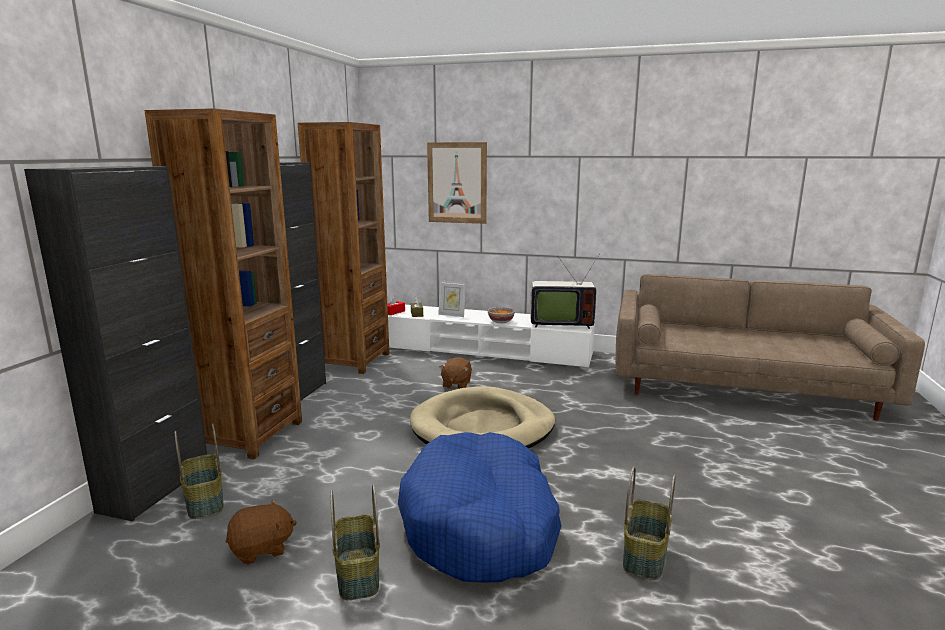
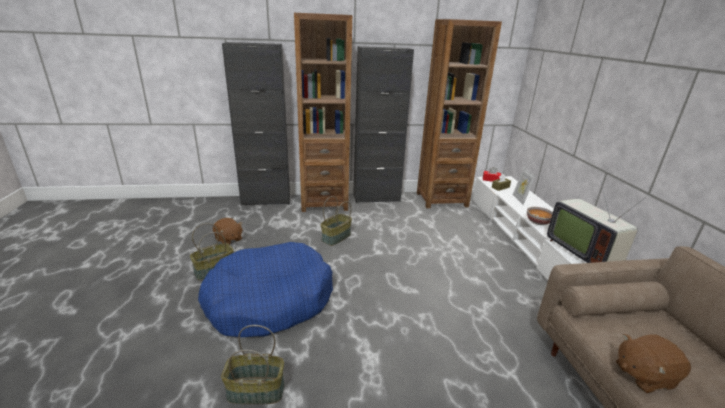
camera: 65 degrees right, 10 degrees up
(205, 501) = (260, 214): basket -> basket (336, 238)
(456, 384) = (450, 245): brown plush toy -> brown plush toy (643, 375)
(457, 183) = (575, 82): picture -> none
(483, 428) = (392, 273): beige dog bed -> none

